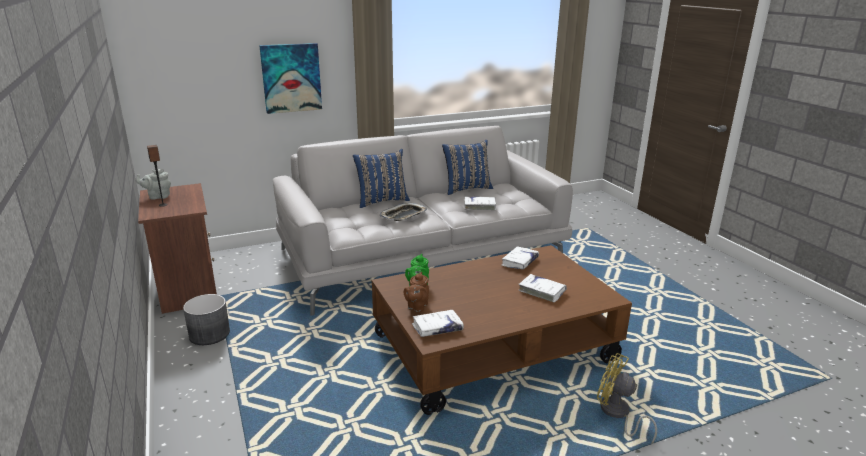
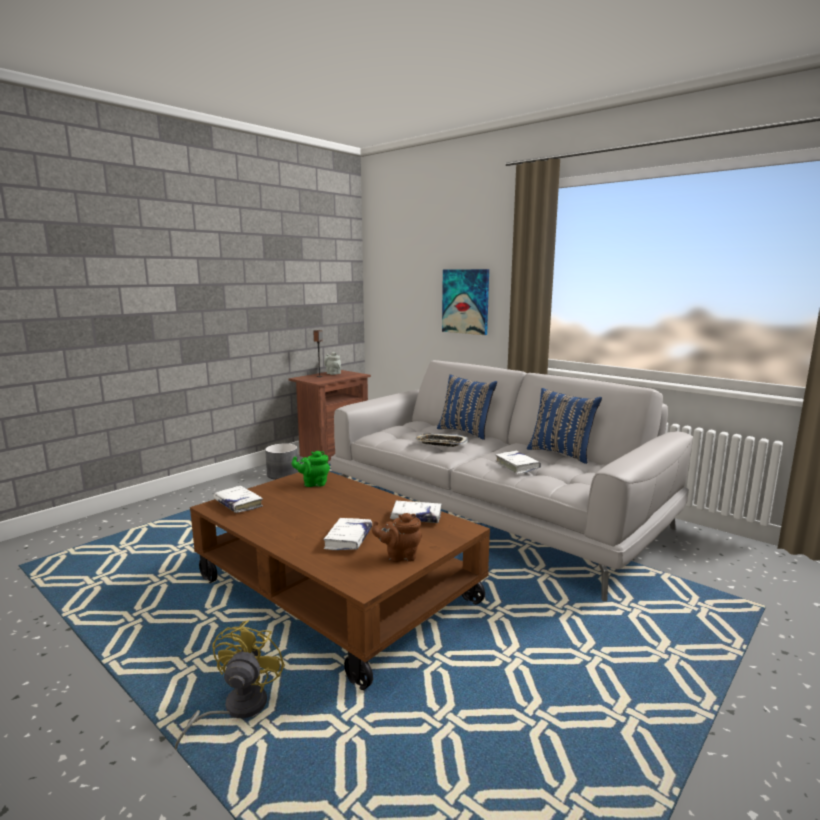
camera: 65 degrees right, 10 degrees down
(416, 307) = (274, 490): brown teapot -> brown teapot (399, 556)

